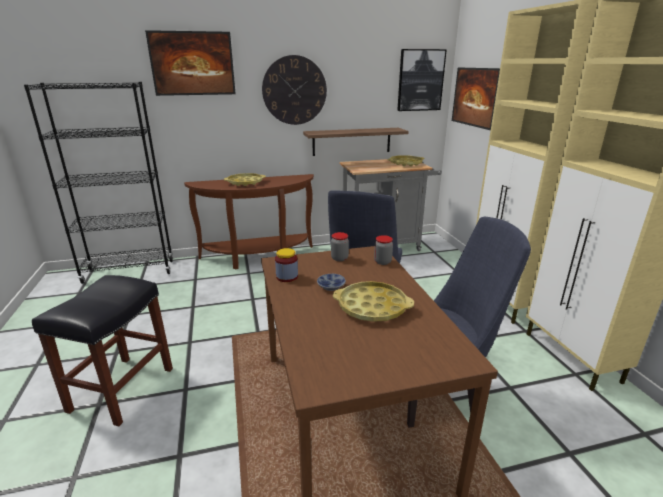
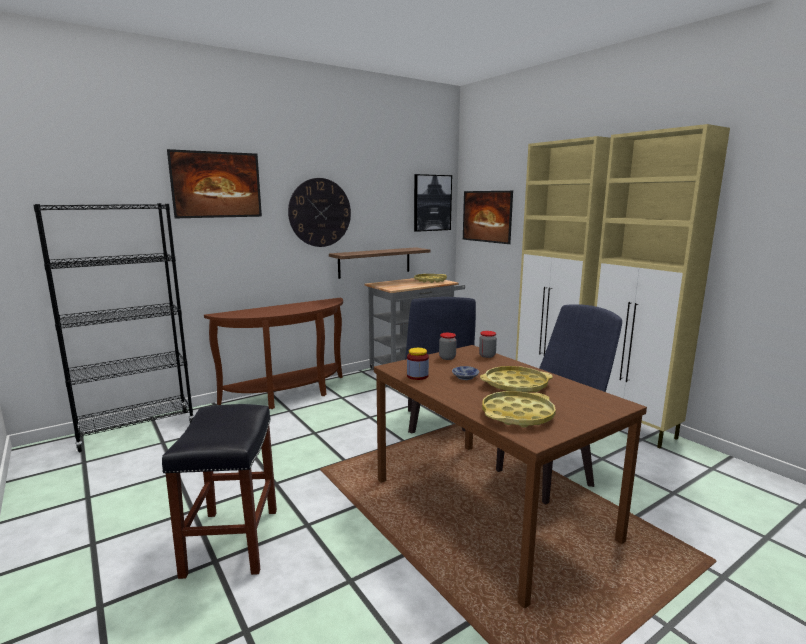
camera: 20 degrees left, 10 degrees down
(245, 182) = (277, 309): yellow tray -> yellow tray (517, 415)

